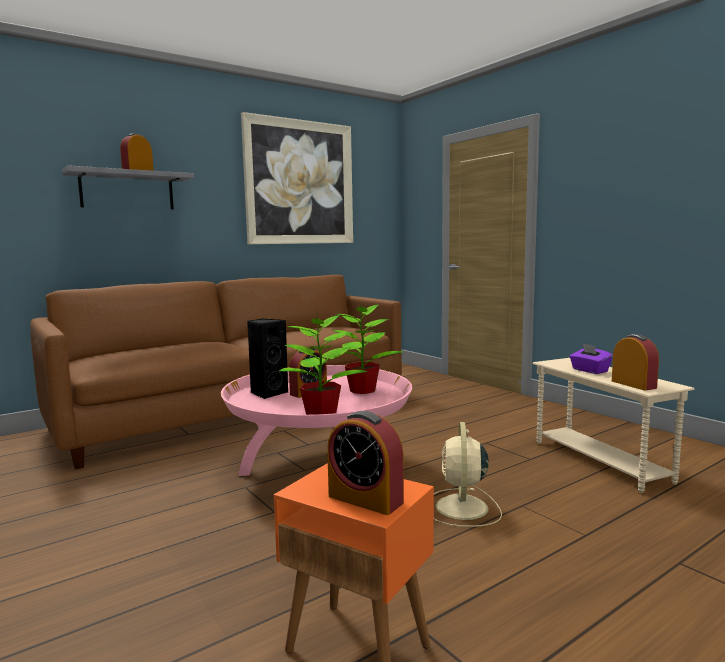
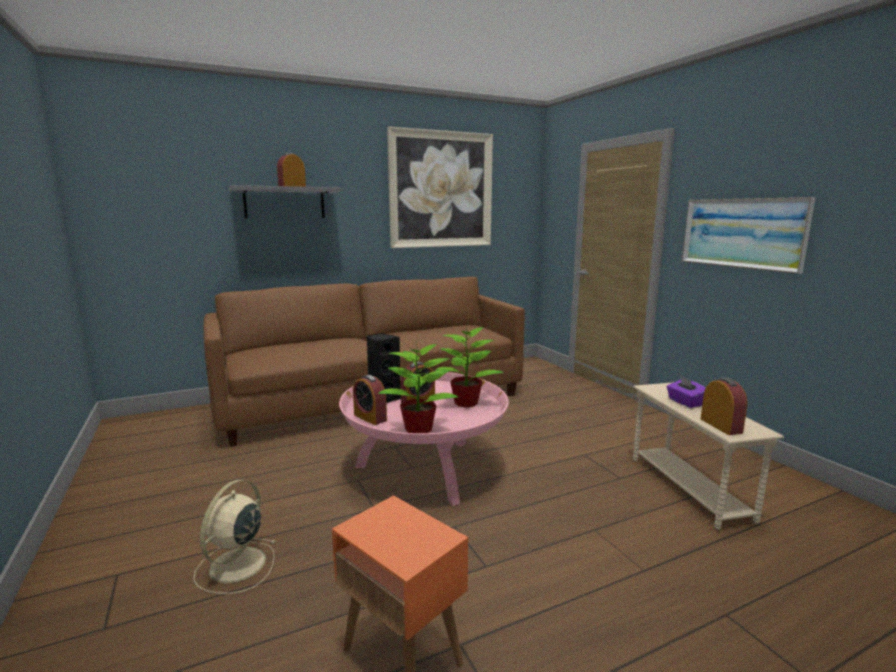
camera: 10 degrees right, 5 degrees up
(365, 499) = (403, 545): alarm clock -> alarm clock (370, 417)
(462, 508) = (537, 526): beige fan -> beige fan (236, 566)
(616, 208) = (742, 233): none -> picture

